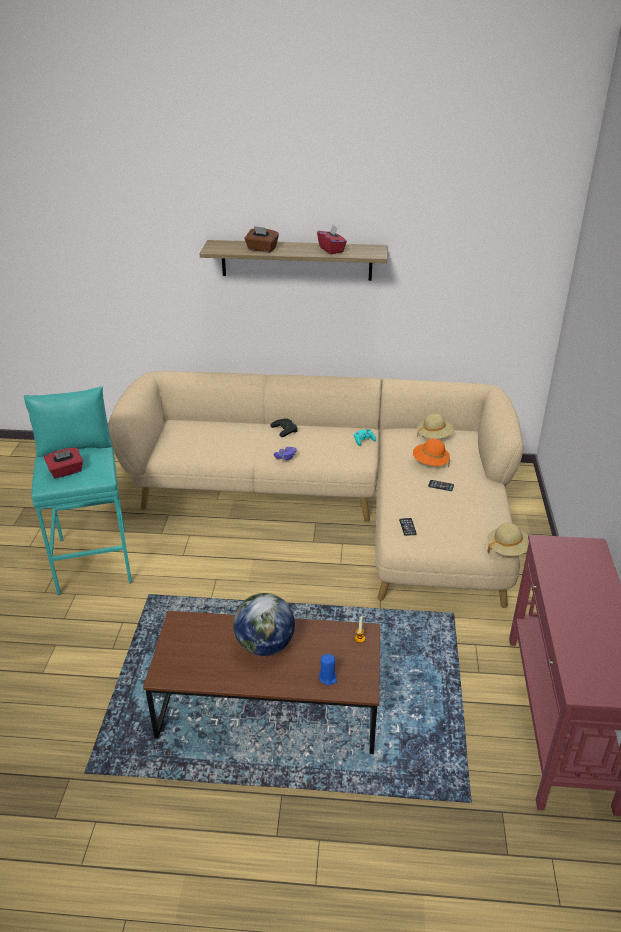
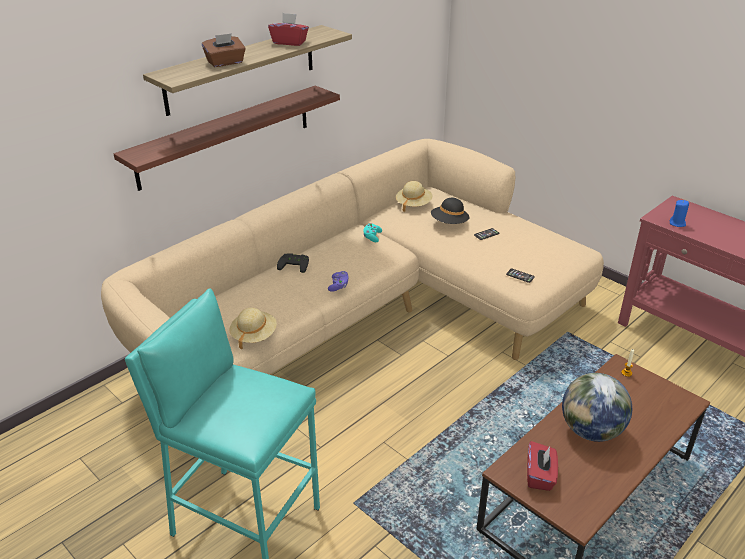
camera: 50 degrees left, 0 degrees up
(66, 471) = (247, 414): red tissue box -> red tissue box (540, 476)
(275, 308) = (226, 136): none -> shelf
(328, 678) = (661, 414): blue candle -> blue candle (677, 223)
(430, 462) = (449, 223): orange hat -> black hat
(507, 549) = (592, 249): beige hat -> beige hat (254, 335)

